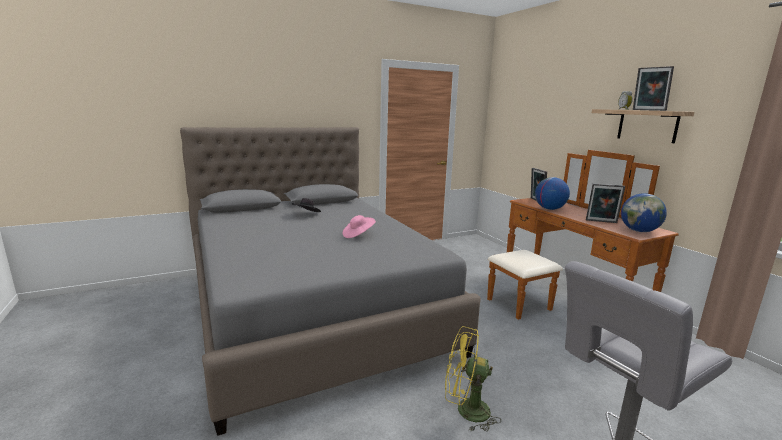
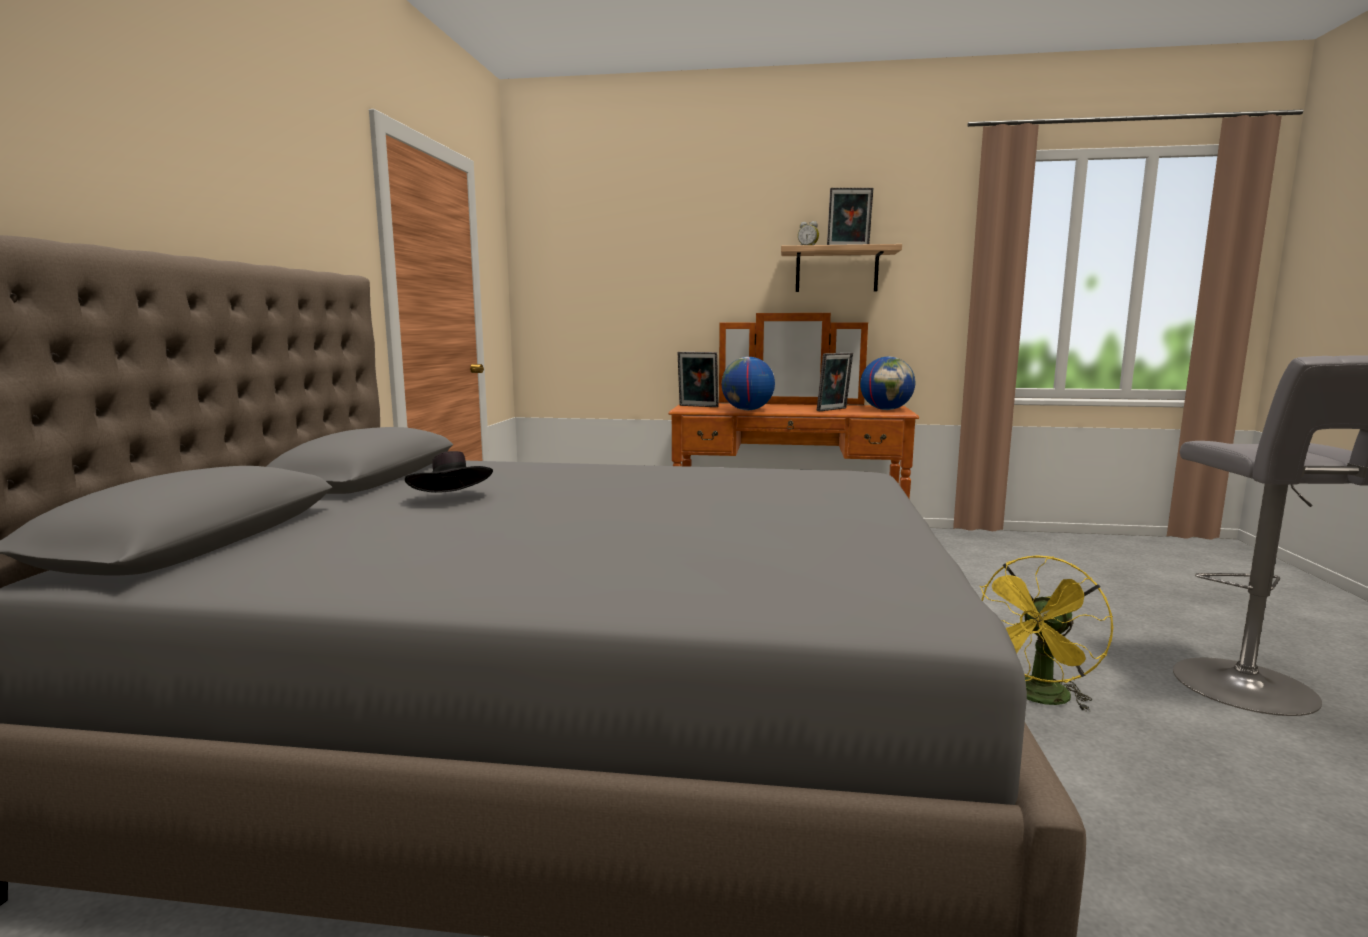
camera: 55 degrees left, 5 degrees down
(358, 235) = (690, 491): pink hat -> none

